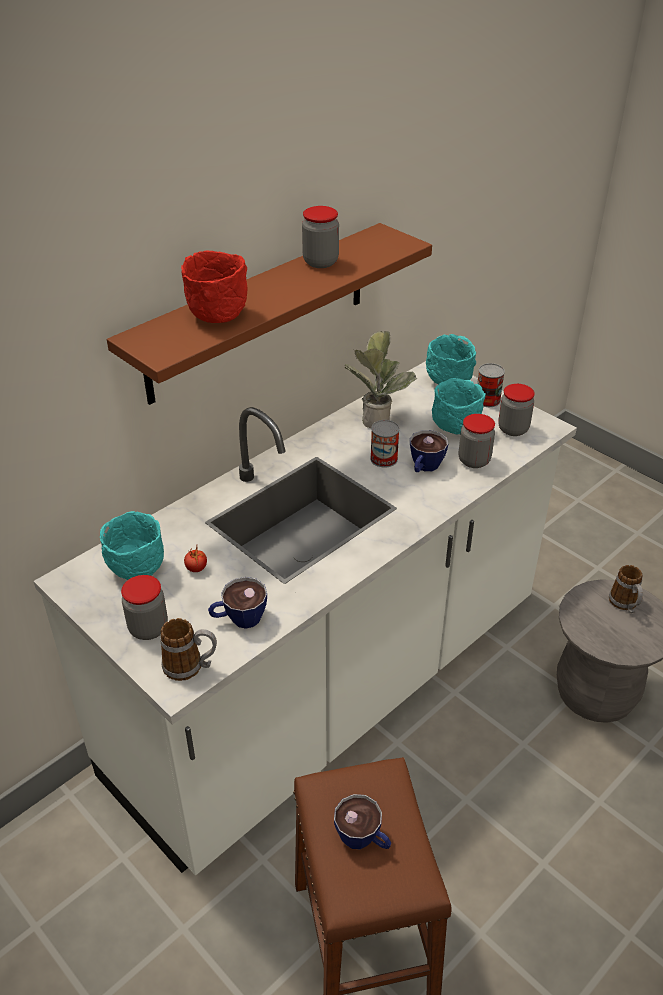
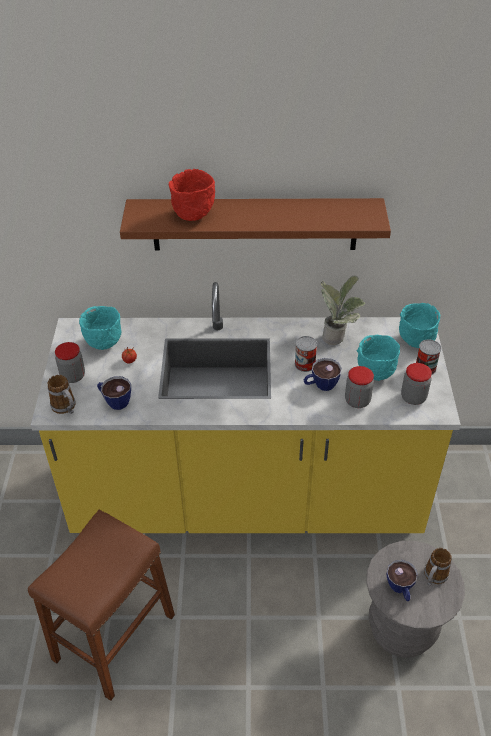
camera: 45 degrees right, 5 degrees up
(320, 262) = (301, 208): jar -> none
(331, 690) = (247, 499): white counter -> yellow counter
(363, 839) = (89, 563): cup -> cup (400, 589)

